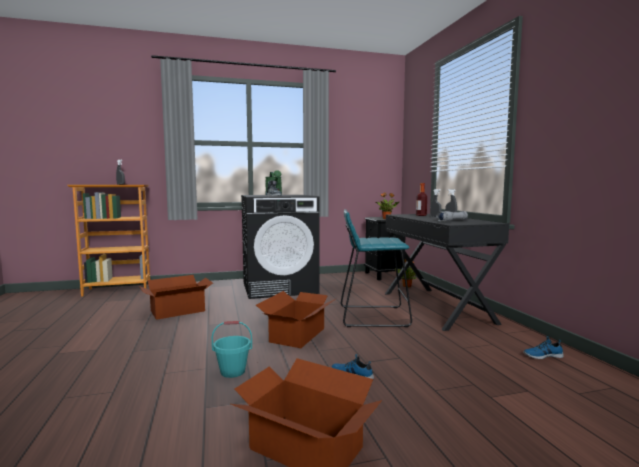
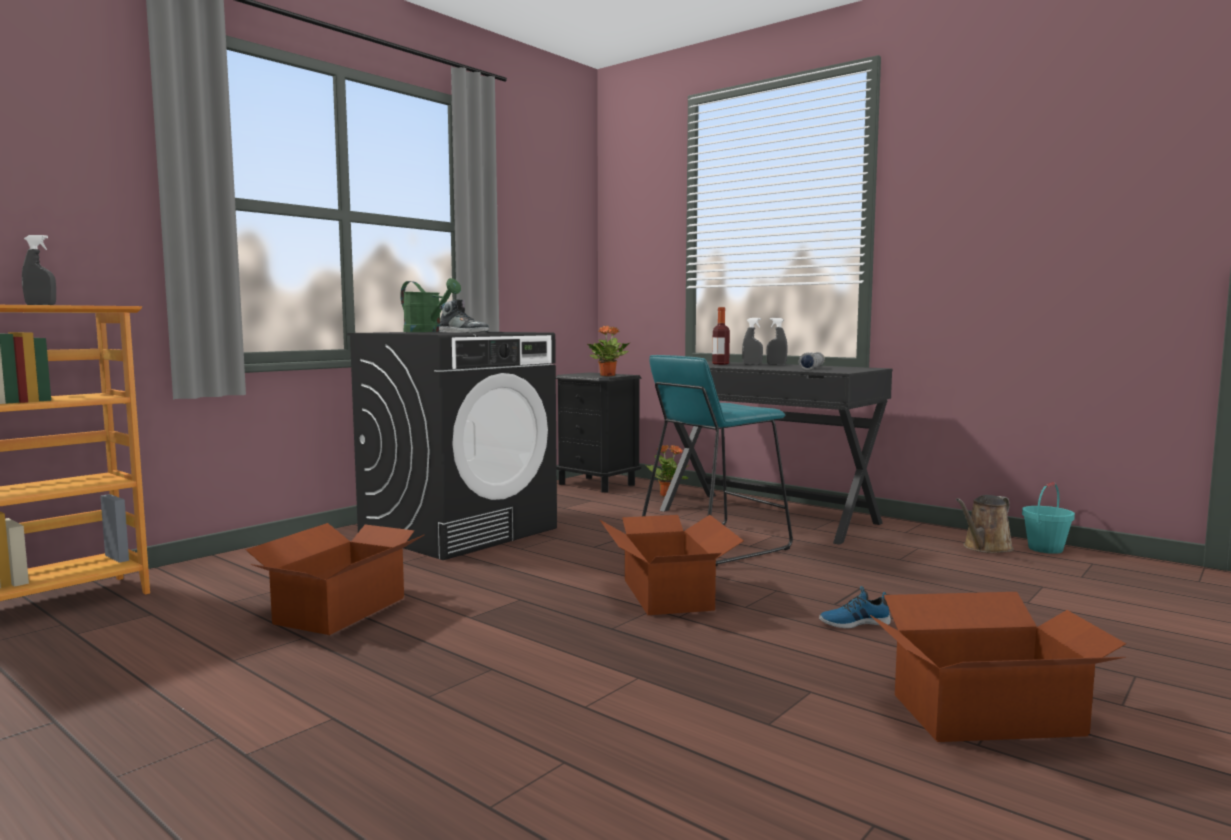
camera: 35 degrees left, 0 degrees up
(232, 372) = (693, 669): turquoise bucket -> turquoise bucket (1045, 549)
(542, 355) = (985, 548): shoe -> brown watering can

